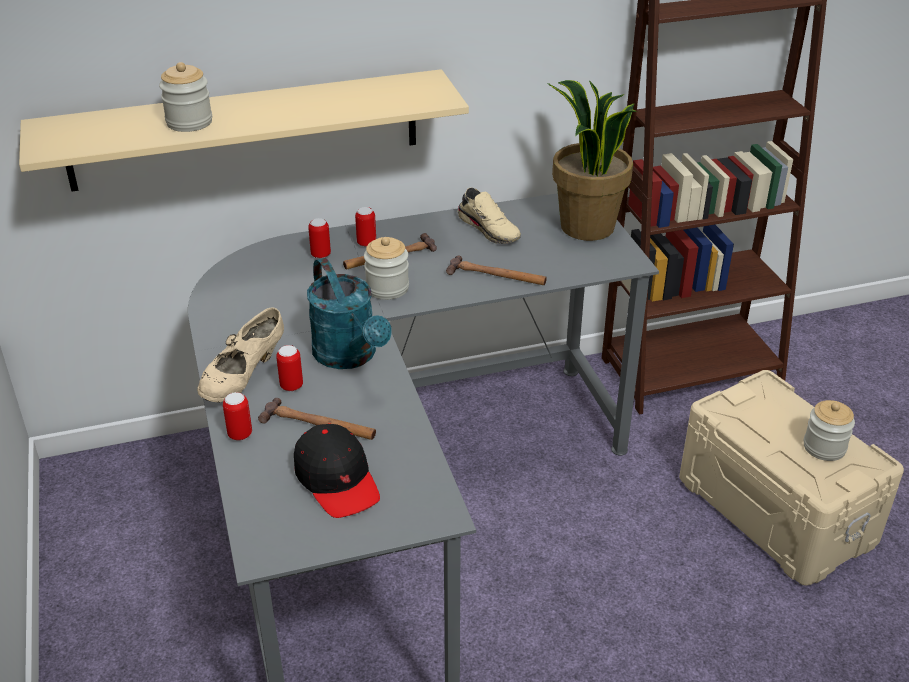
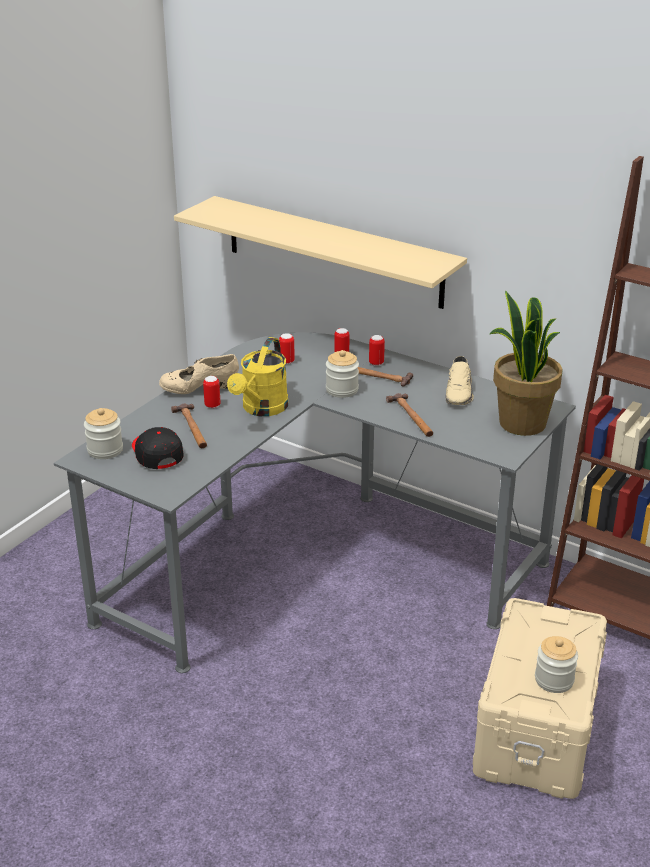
camera: 50 degrees right, 5 degrees down
(189, 122) = (278, 228): jar -> jar (105, 450)
(240, 434) = (155, 411): can -> can (287, 361)
(337, 480) = (156, 453): black cap -> black cap turned 135 degrees clockwise
(350, 356) = (261, 409): turquoise watering can -> yellow watering can

